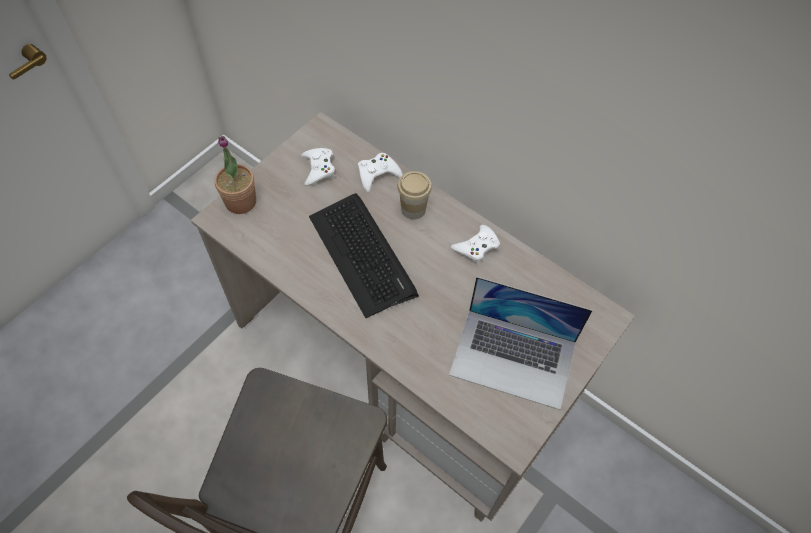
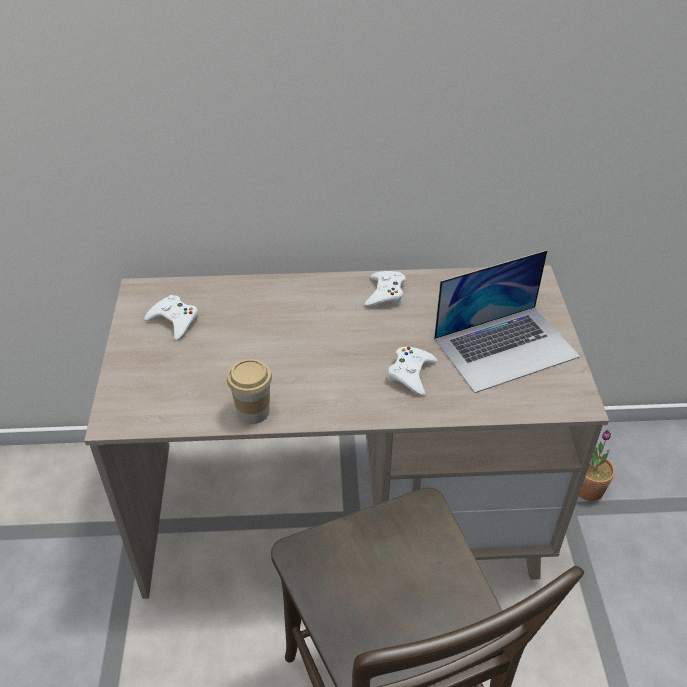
camera: 40 degrees left, 15 degrees down
(241, 202) = (124, 392): potted plant -> potted plant (588, 489)
(362, 254) = (296, 358): keyboard -> none
(377, 174) = (237, 293): white game controller -> white game controller (411, 374)
(413, 209) = (300, 299): cup -> cup (253, 411)

